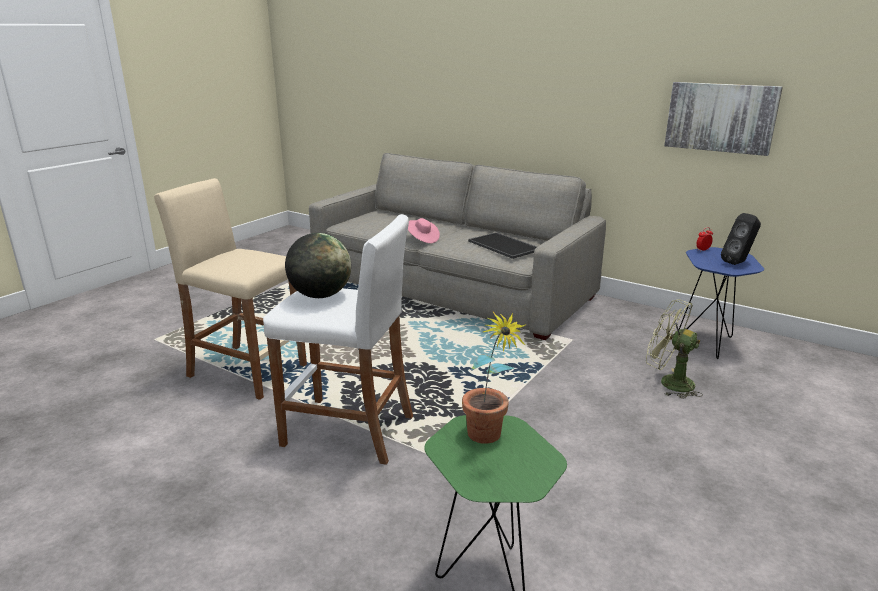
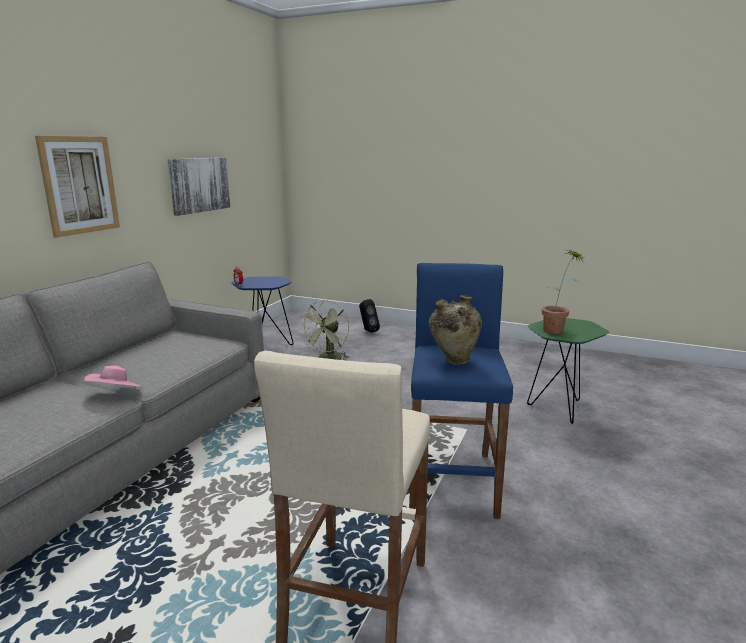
camera: 100 degrees left, 5 degrees down
(320, 295) = (453, 361): globe -> beige vase
(349, 431) = (452, 481): white stool -> blue stool
(505, 245) = (178, 346): tray -> none
(564, 97) = (80, 185): none -> picture
(738, 263) = (268, 279): black speaker -> black speaker (368, 331)

